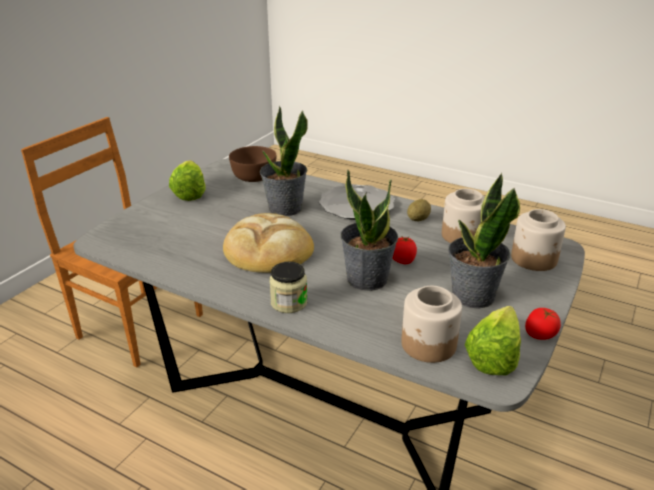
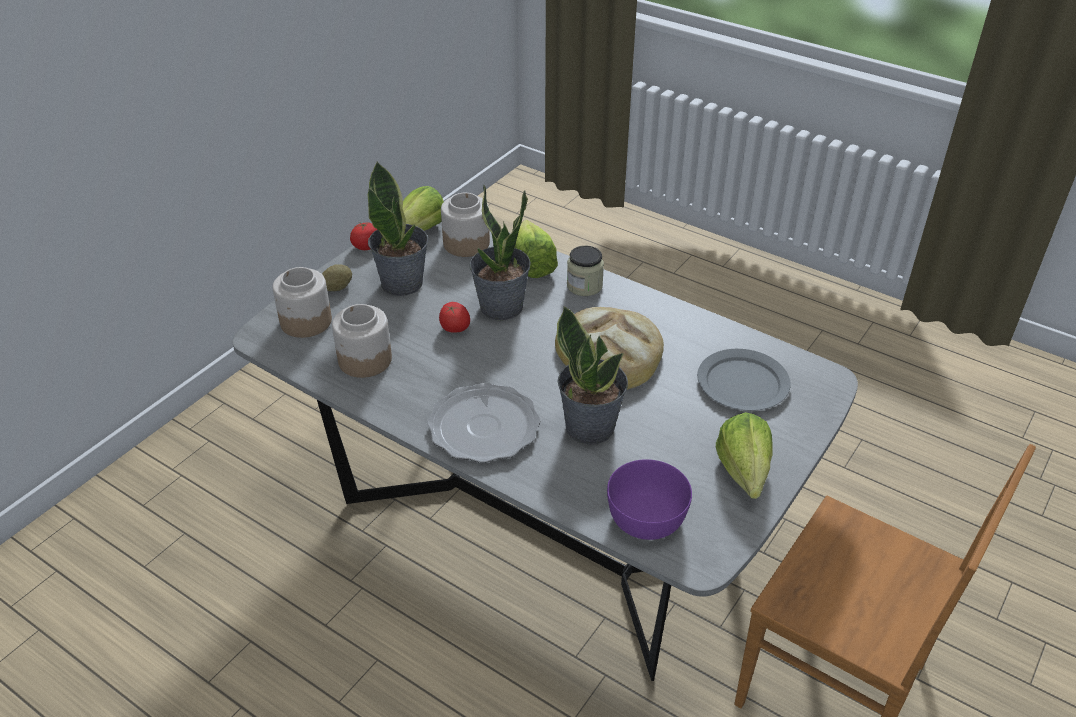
camera: 175 degrees left, 10 degrees up
(166, 235) = (743, 383): none -> grey plate
(254, 176) = (645, 516): brown bowl -> purple bowl
(346, 326) = (533, 261): none -> lettuce
(418, 219) = (407, 393): potato -> potato (337, 288)

